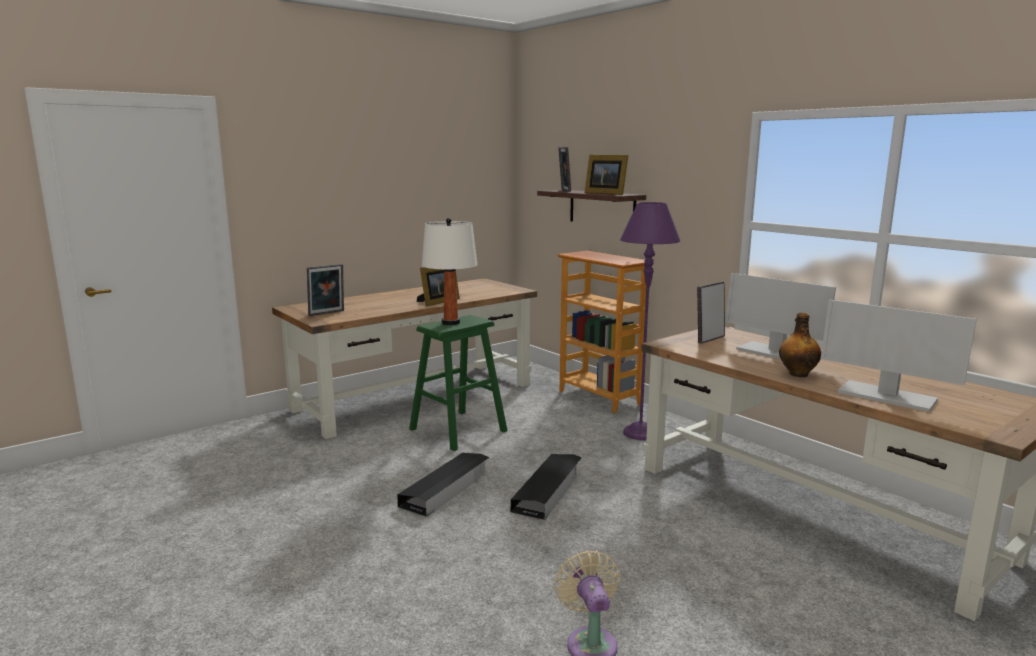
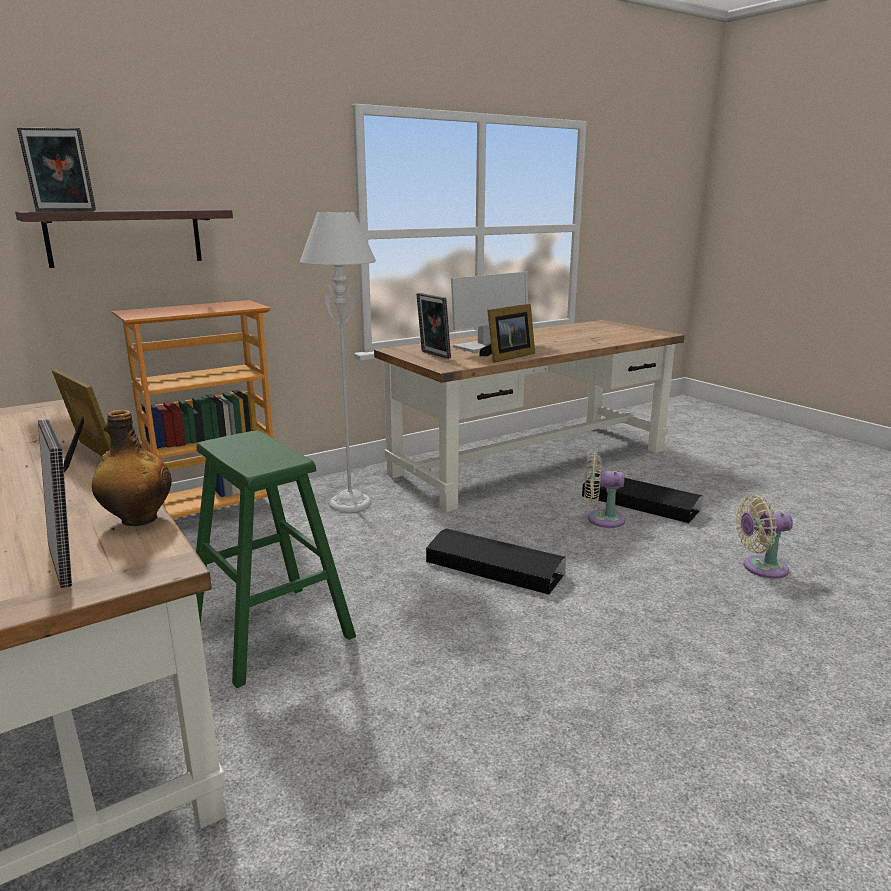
camera: 85 degrees left, 5 degrees up
(446, 488) = (484, 642): black storage box -> black storage box (639, 503)
(450, 323) = (248, 454): white table lamp -> none
(605, 193) = (172, 209): picture frame -> picture frame (507, 357)
(640, 433) = (350, 503): purple floor lamp -> grey floor lamp
(672, 546) = (601, 519): none -> beige fan
(797, 374) = (549, 347): bottle -> bottle (137, 519)
(885, 396) = (599, 339): monitor -> none

